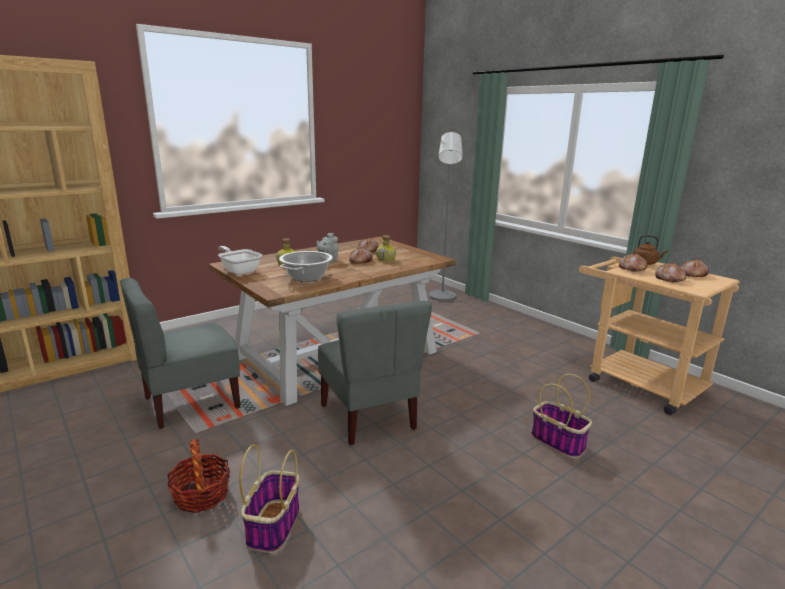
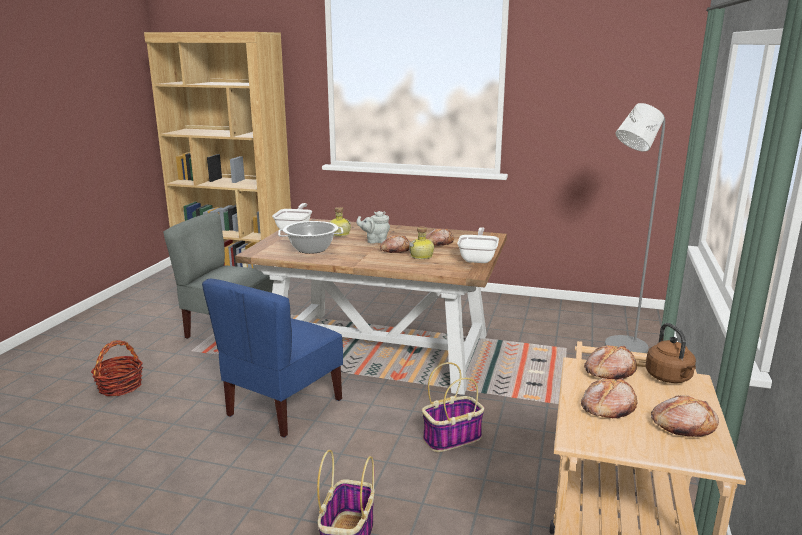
camera: 55 degrees right, 0 degrees up
(273, 525) = (101, 426): basket -> basket (452, 438)
(369, 417) = (283, 407): grey chair -> blue chair
(415, 251) = (478, 258): none -> frying pan

